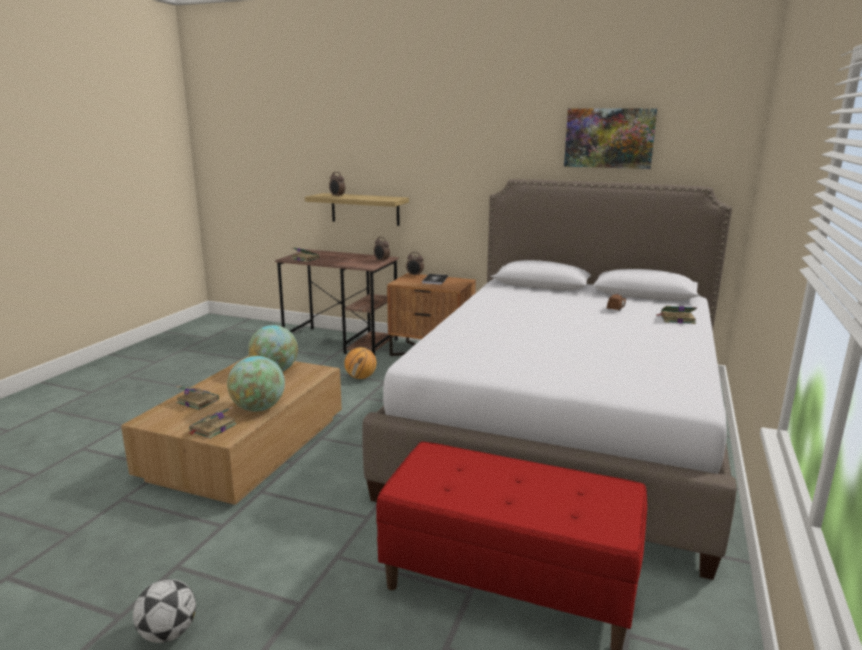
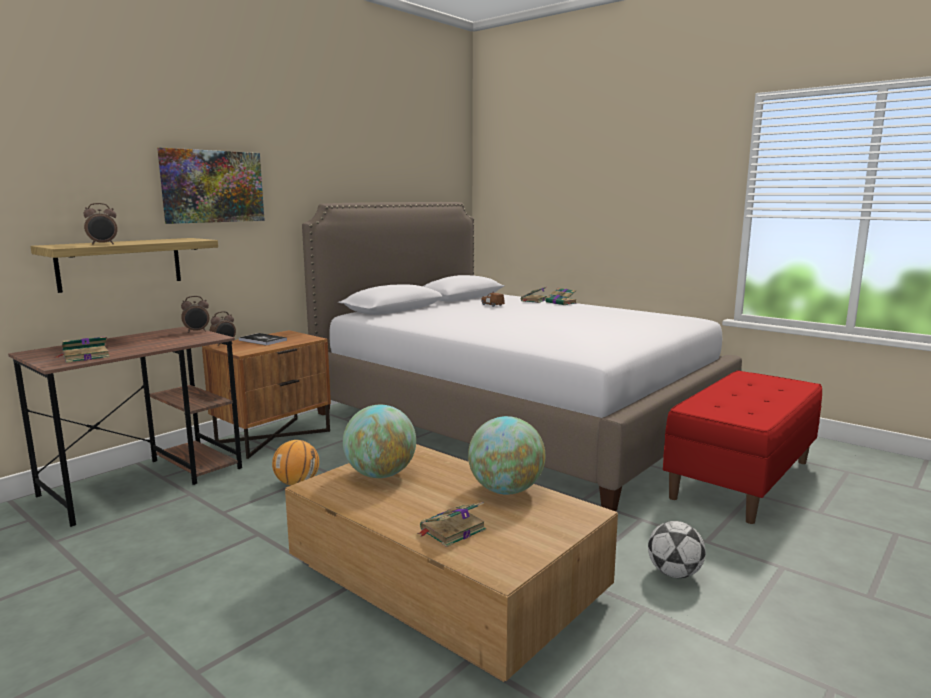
camera: 70 degrees left, 5 degrees down
(168, 633) = (848, 648): football -> football (674, 573)
(212, 428) = (555, 520): book -> book (561, 303)
(609, 138) = (388, 160): picture -> picture (213, 186)

